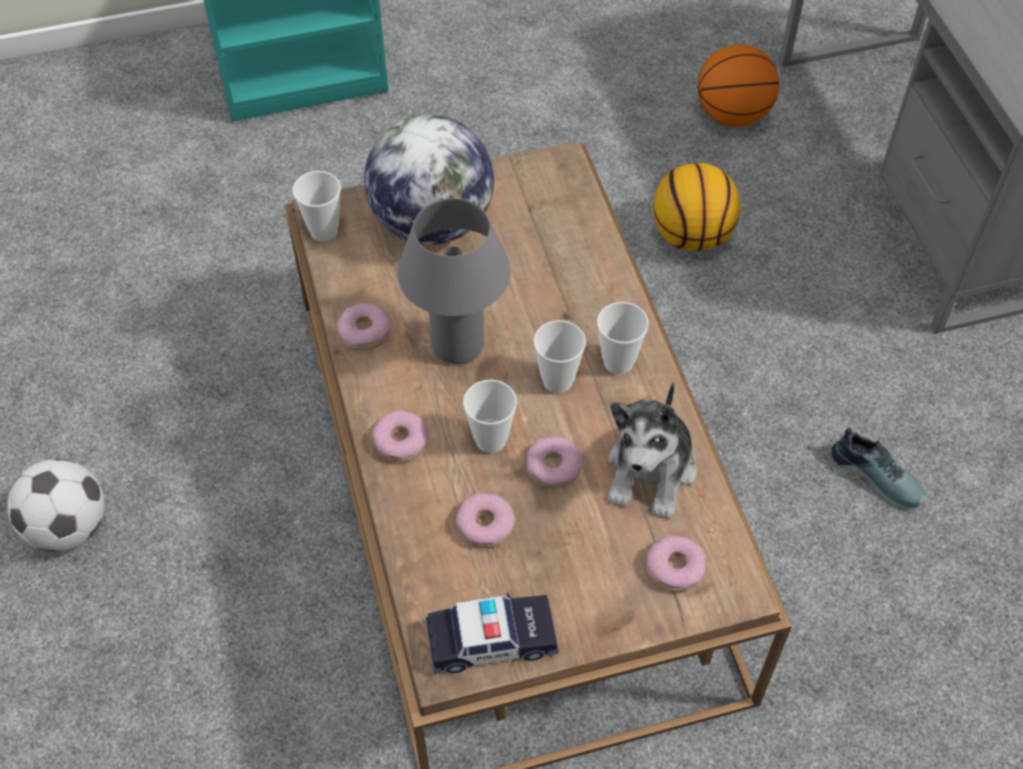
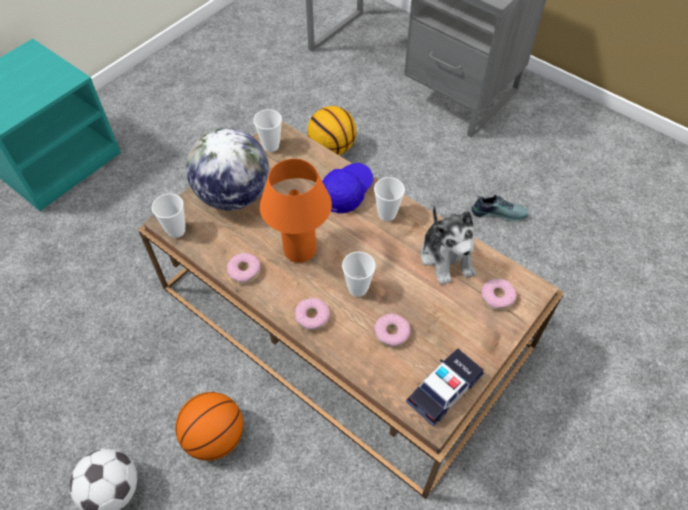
camera: 35 degrees left, 0 degrees up
(457, 344) = (300, 250): grey table lamp -> orange table lamp
(553, 467) = (400, 283): donut -> none
(557, 380) = (365, 240): cup -> cup (271, 146)
(587, 300) = (346, 192): none -> blue cap
(732, 115) = (306, 83): basketball -> basketball (215, 437)

